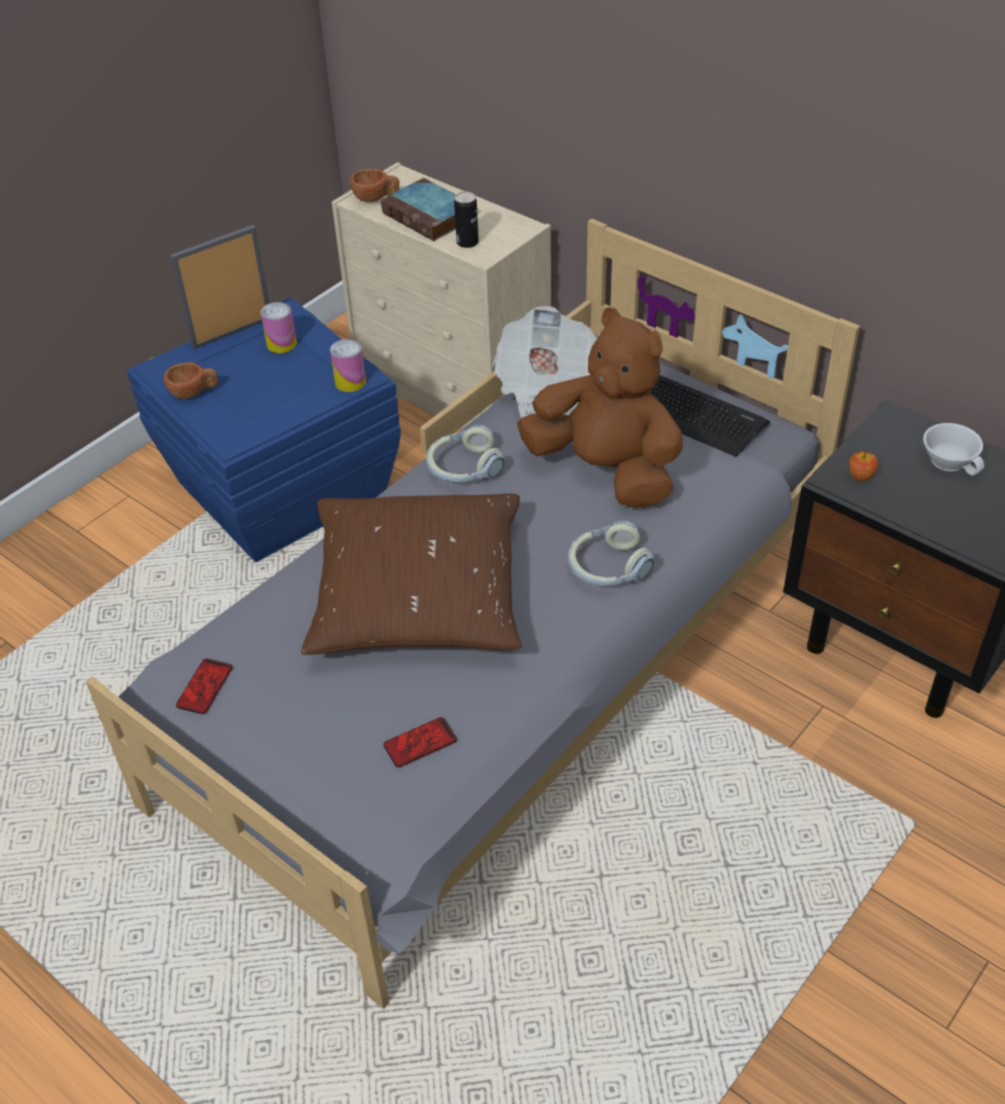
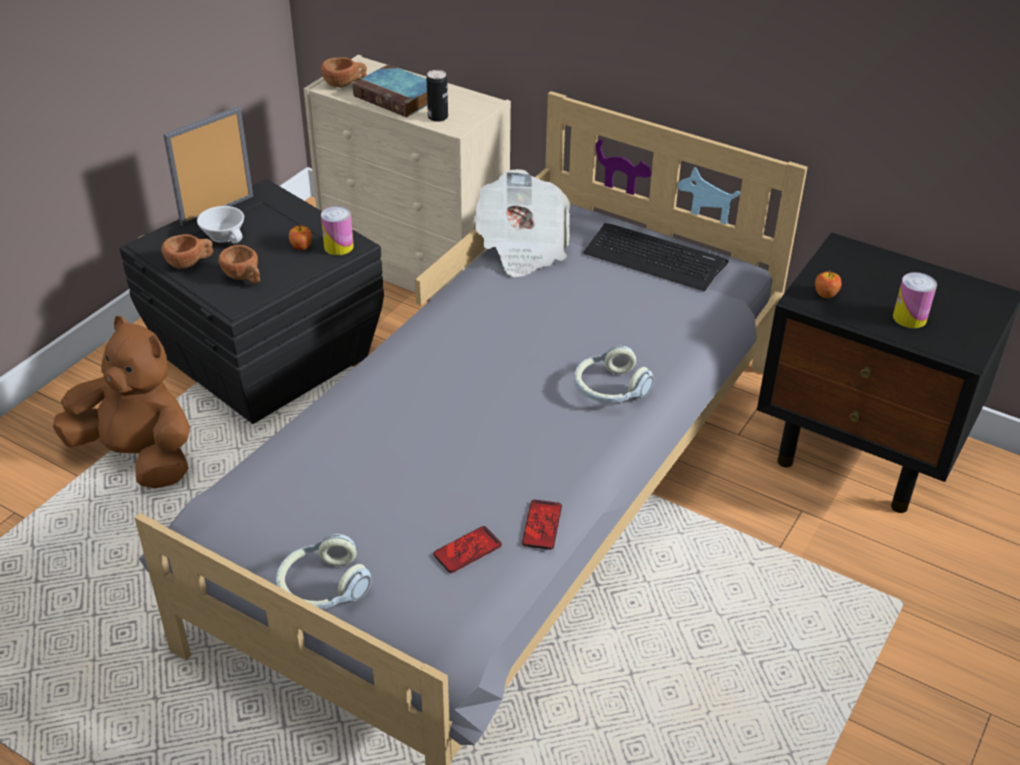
camera: 10 degrees left, 5 degrees down
(205, 687) = (249, 517): phone -> phone (542, 525)
(246, 413) = (244, 278): none -> brown cup
(279, 488) = (264, 358): blue storage box -> black storage box
(281, 344) = (266, 218): can -> can (909, 318)
(311, 379) = (301, 246): none -> apple
(417, 595) = (438, 424): brown pillow -> none
(464, 468) = (460, 314): headphones -> headphones (322, 587)
(606, 471) = (590, 309): brown plush toy -> brown plush toy (139, 456)
(951, 460) = (899, 277): white cup -> white cup (225, 235)

